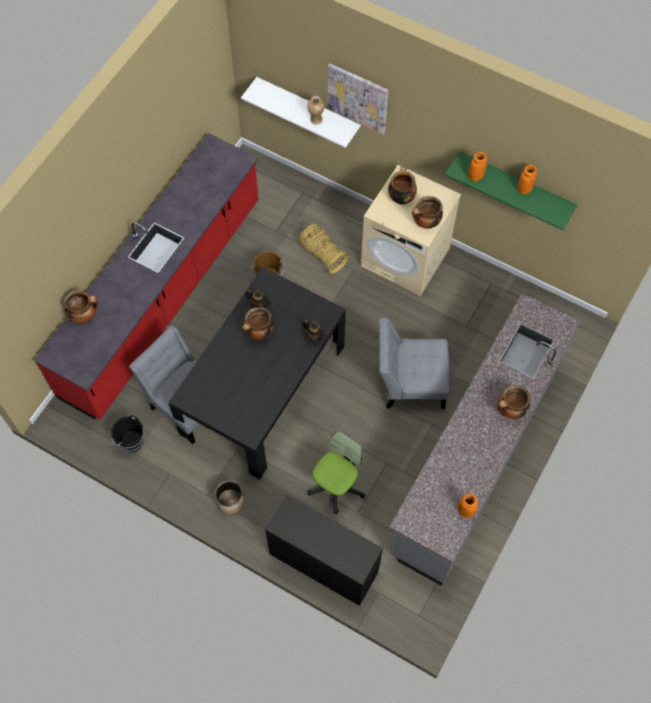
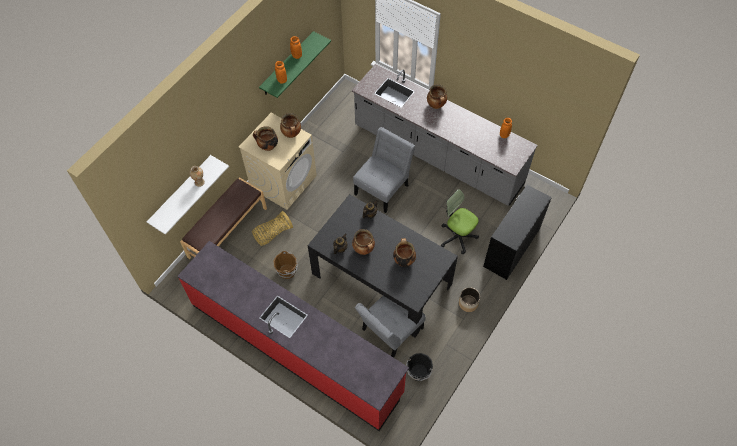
camera: 85 degrees left, 5 degrees down
(84, 315) = (341, 370): cooking pot -> cooking pot (403, 260)
(321, 204) = (227, 232): none -> brown bench
(358, 98) = (202, 139): picture -> none
(410, 382) = (383, 187): grey chair -> grey chair turned 150 degrees counterclockwise

